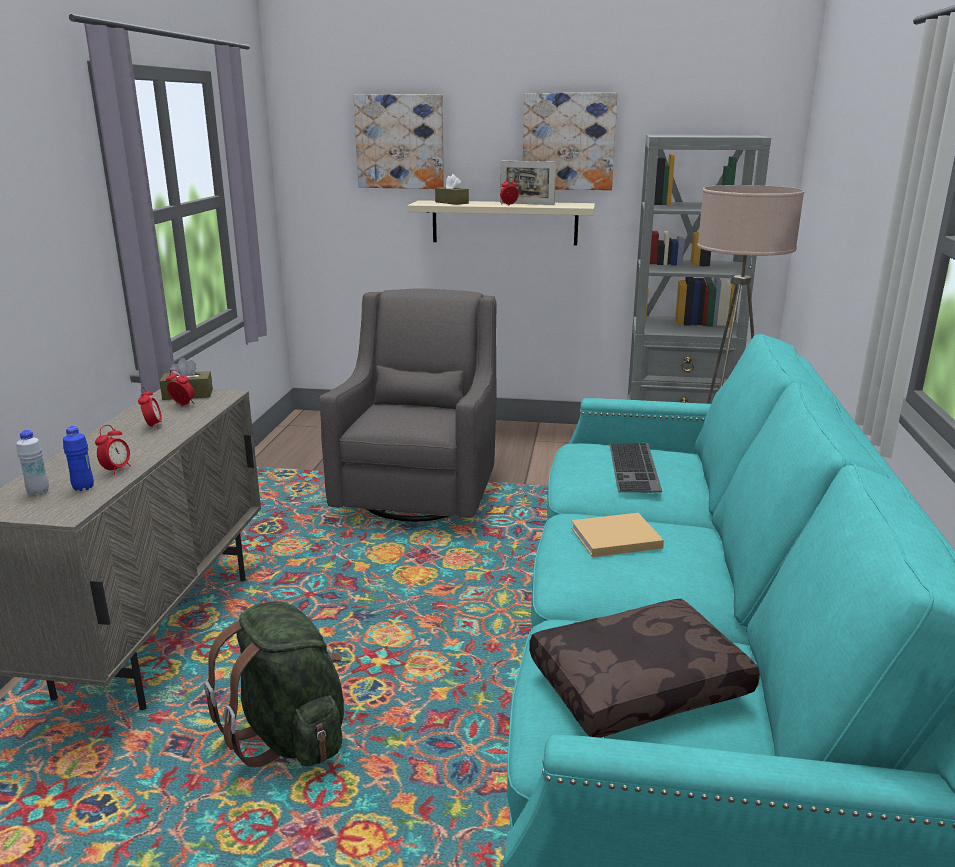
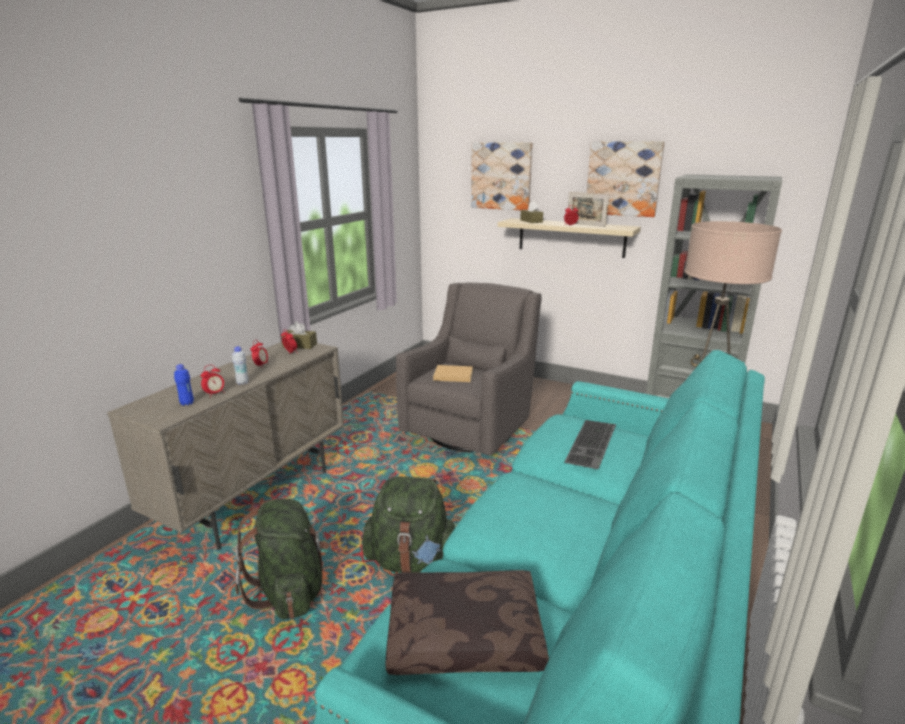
camera: 20 degrees right, 0 degrees up
(38, 492) = (162, 402): white bottle -> white bottle (242, 383)
(436, 662) = (412, 561): none -> green backpack
(613, 538) = (532, 501): beige book -> beige book (452, 375)

